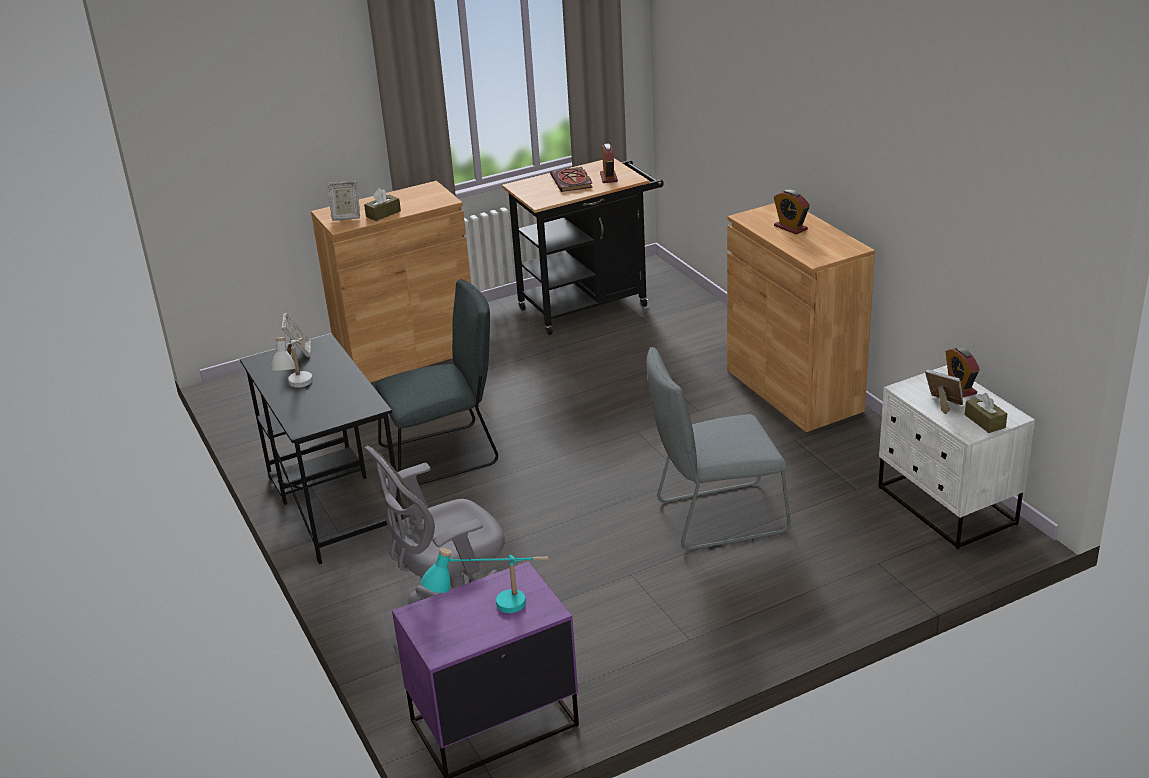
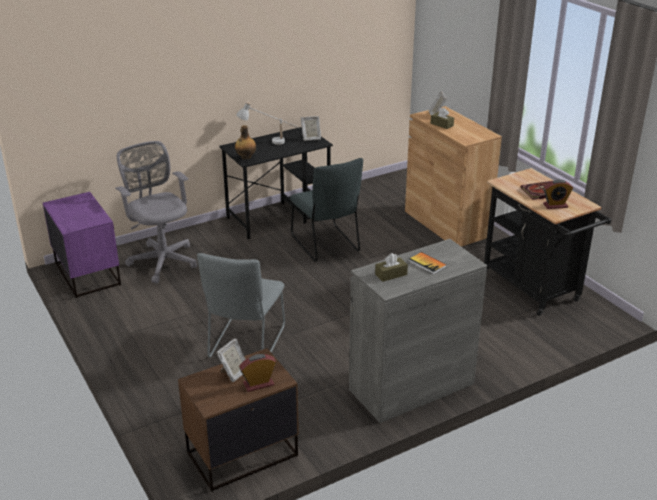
camera: 85 degrees right, 0 degrees up
(357, 409) = (245, 157): none -> bottle
(492, 612) = (75, 214): turquoise table lamp -> none
(715, 517) = (245, 344): grey chair -> grey chair turned 150 degrees counterclockwise
(790, 228) = (427, 264): alarm clock -> book
(793, 390) = (411, 387): brown cabinet -> grey cabinet
(946, 506) = (241, 454): white nightstand -> brown nightstand
(984, 421) = (207, 391): brown tissue box -> brown tissue box (391, 274)

